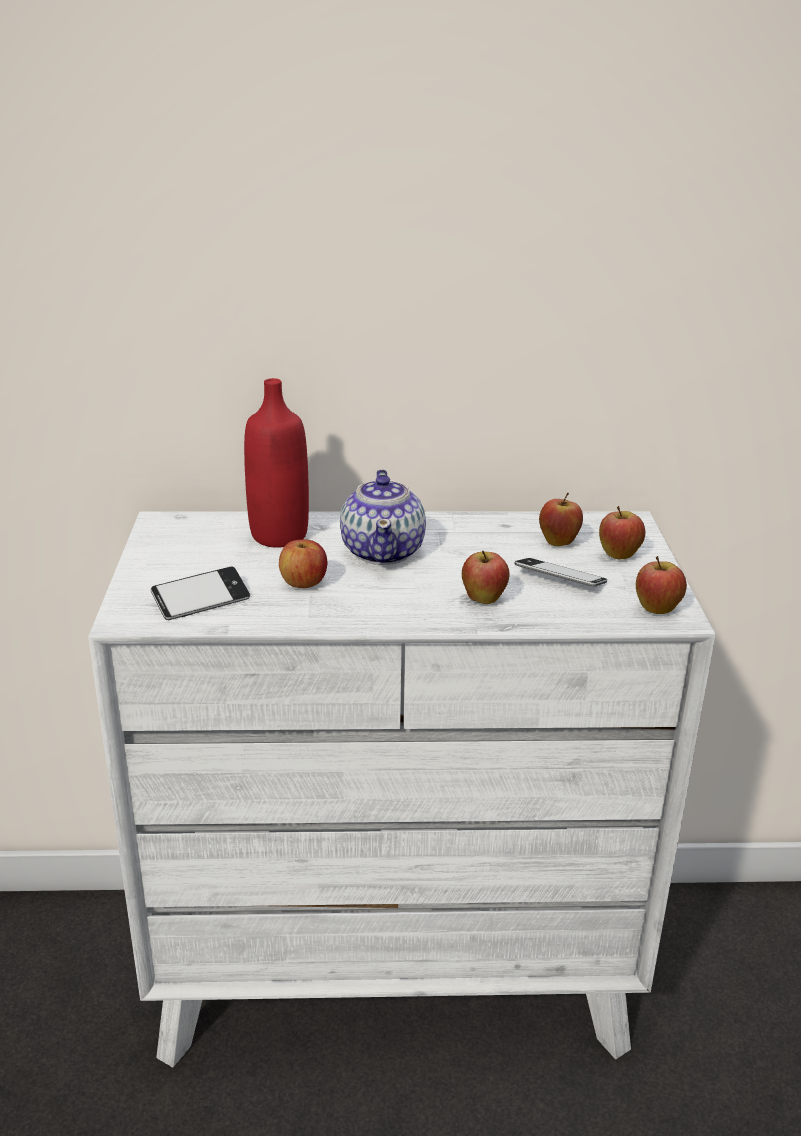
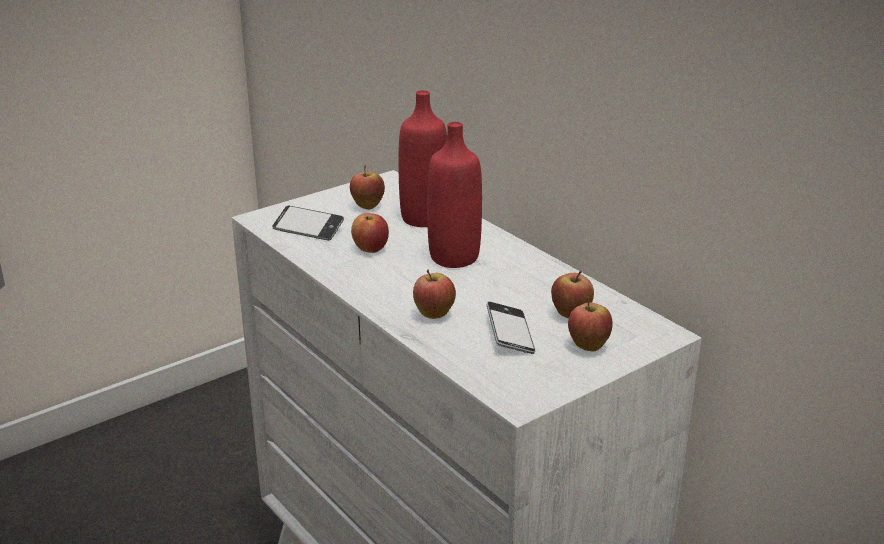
camera: 55 degrees right, 0 degrees up
(383, 551) = (454, 257): teapot -> red bottle
(656, 610) = (518, 389): apple -> apple (367, 206)

